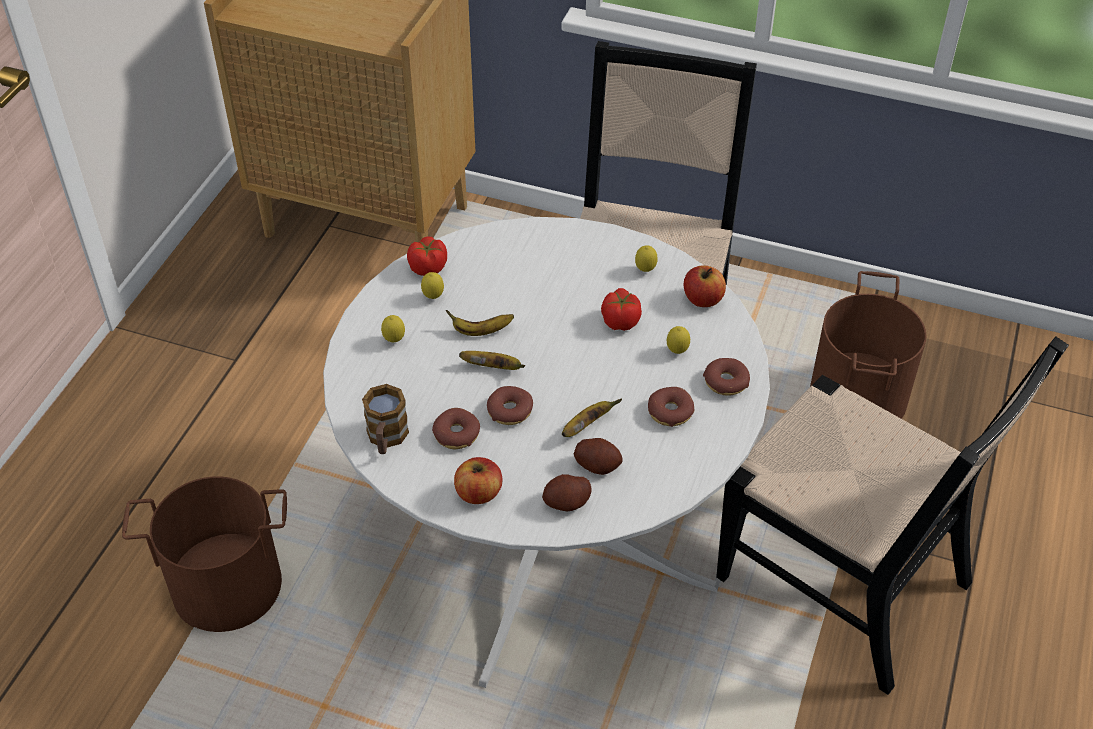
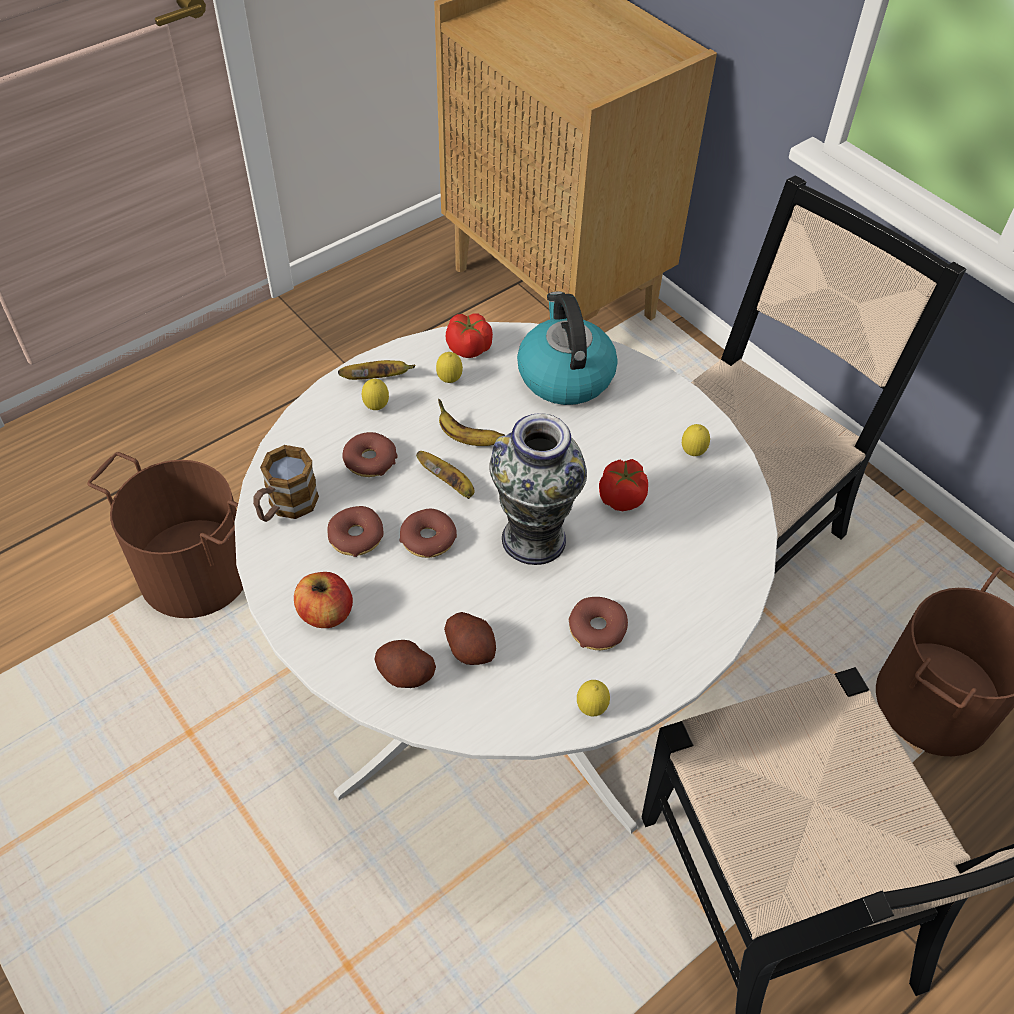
camera: 30 degrees right, 5 degrees up
(514, 256) = (564, 375): none -> kettle
(583, 376) = (533, 539): none -> vase
(586, 425) = (494, 596): banana -> banana (377, 378)
(677, 351) = (658, 562): lemon -> lemon (591, 709)
(702, 299) = (733, 516): apple -> none
(726, 382) = (687, 626): donut -> donut (370, 461)

